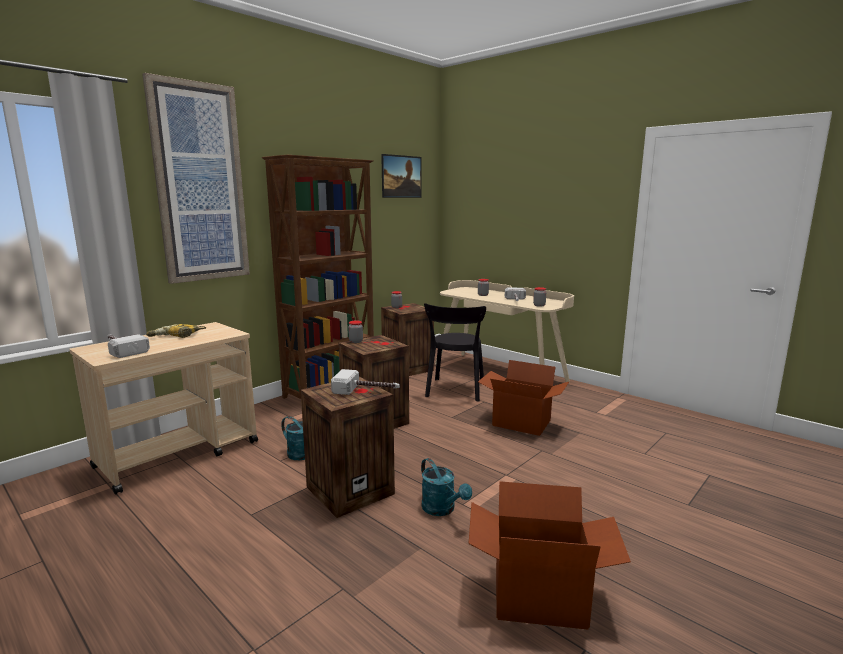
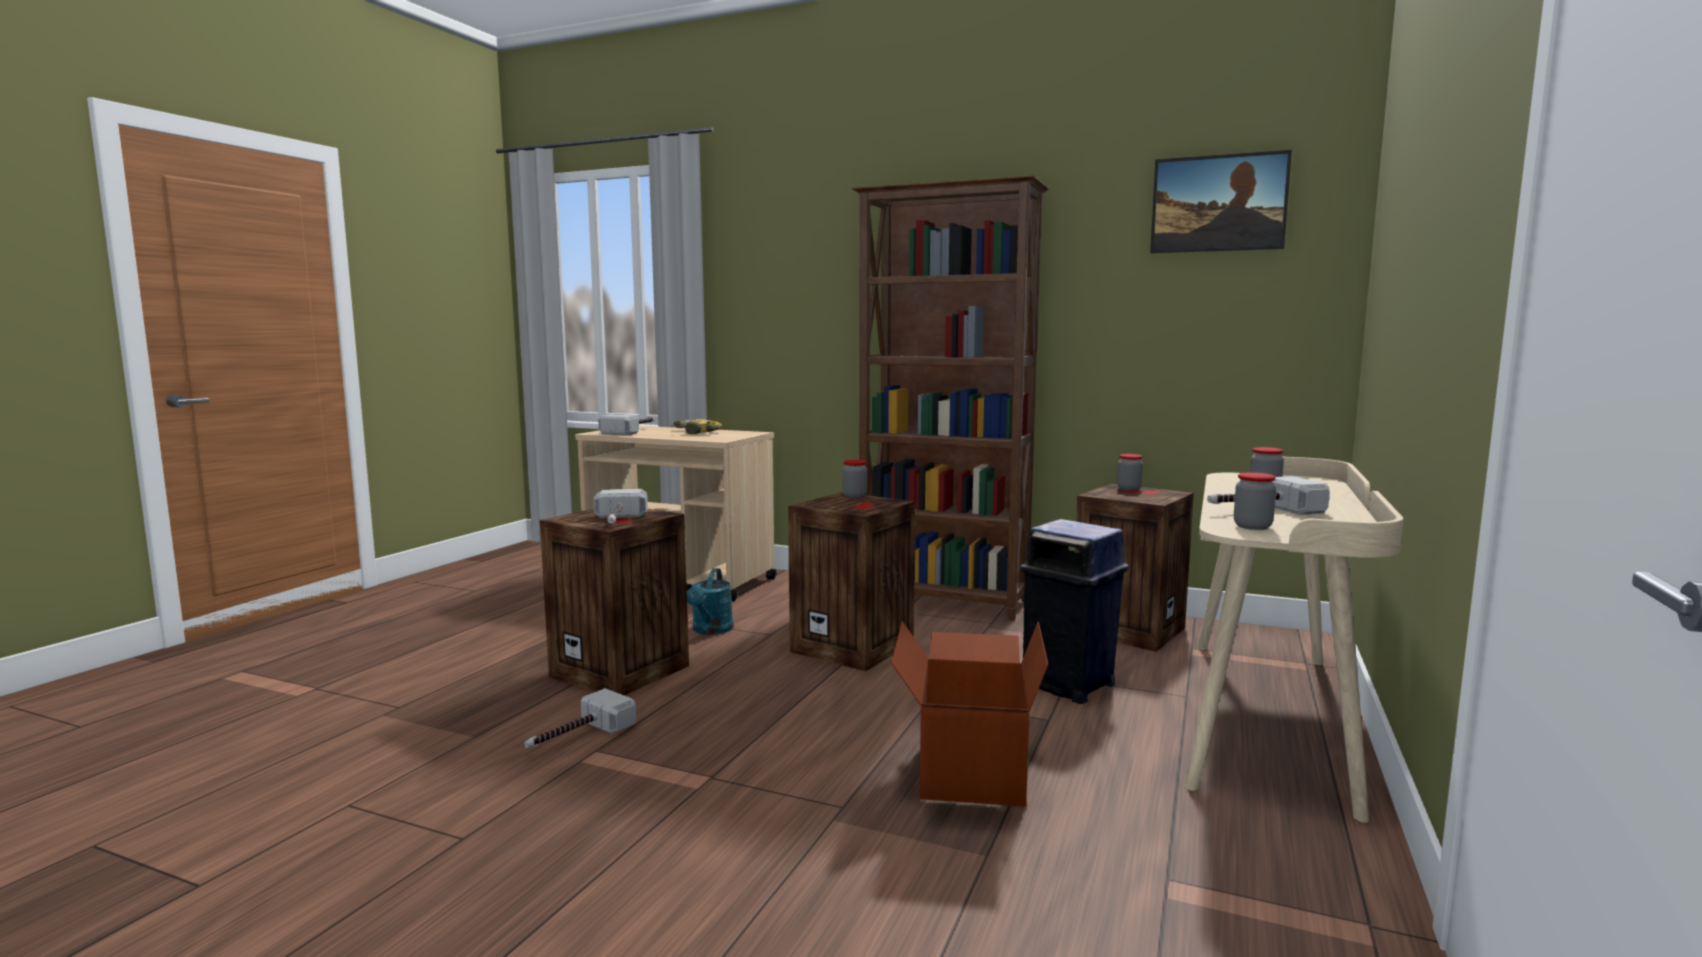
camera: 70 degrees right, 5 degrees down
(200, 184) = (798, 245): picture -> none
(442, 509) = (577, 737): turquoise watering can -> hammer
(455, 391) = (1069, 685): black chair -> blue trash can
(539, 595) = (338, 838): cardboard box -> none

